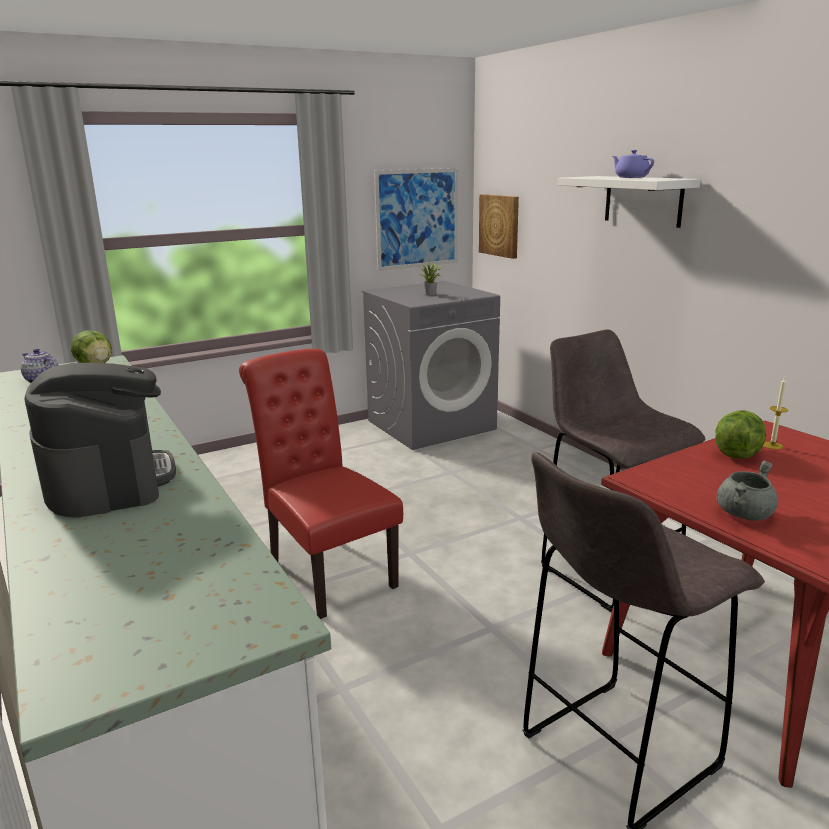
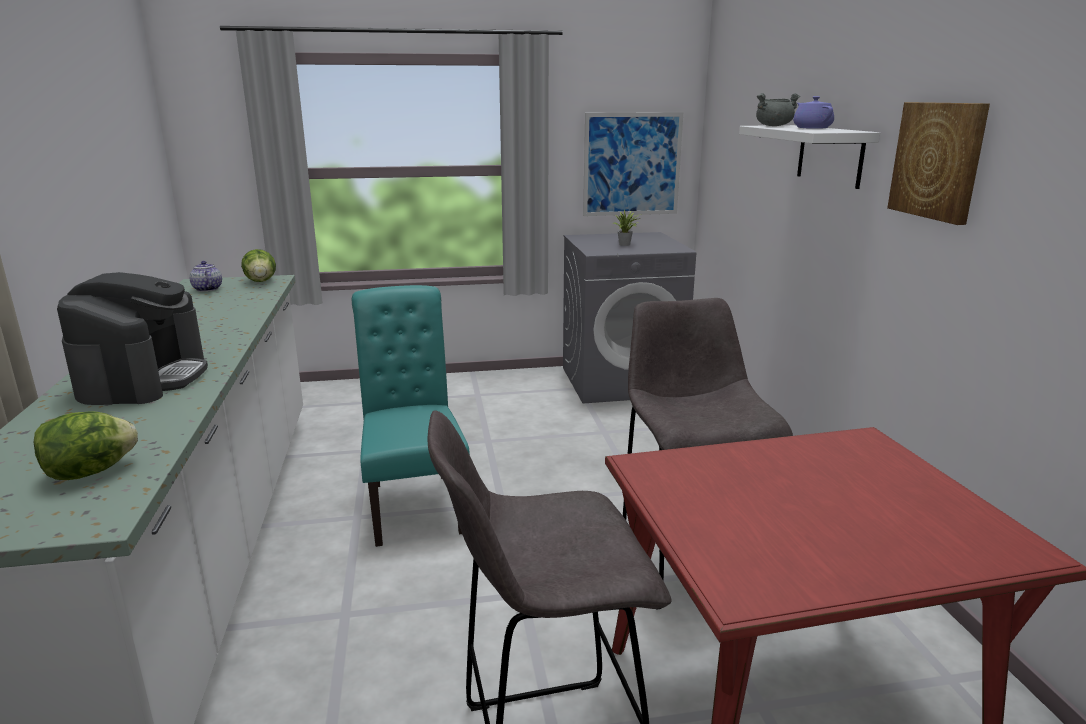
camera: 20 degrees right, 0 degrees up
(326, 570) = (415, 503): red chair -> turquoise chair
(500, 225) = (717, 176): picture -> picture (938, 160)
(737, 454) = (787, 458): lettuce -> lettuce (90, 472)
(744, 514) = (710, 524): grey cooking pot -> grey cooking pot (774, 126)
(772, 445) = (843, 456): candle -> none

